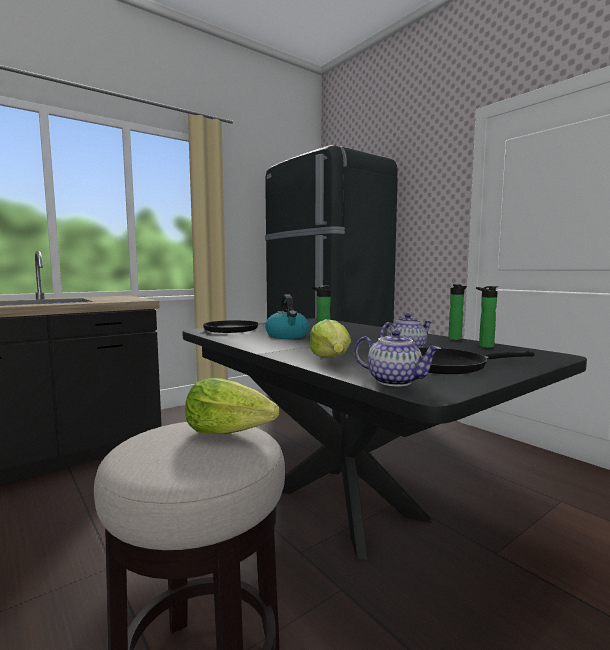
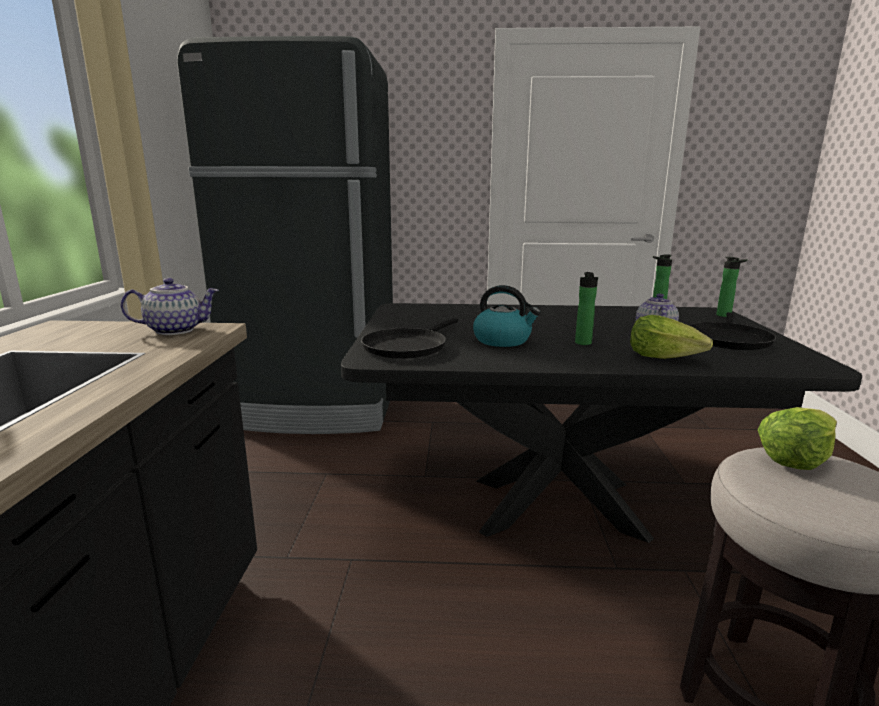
camera: 50 degrees left, 10 degrees up
(395, 381) = (778, 364): teapot -> teapot (176, 330)
(455, 339) = (613, 308): bottle -> bottle (726, 316)

